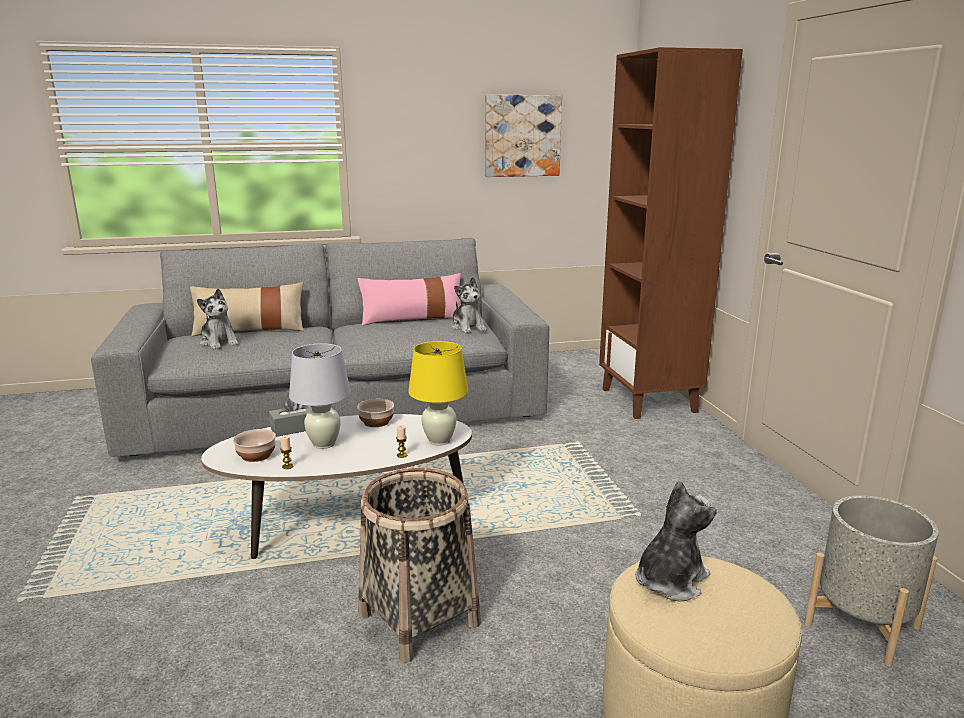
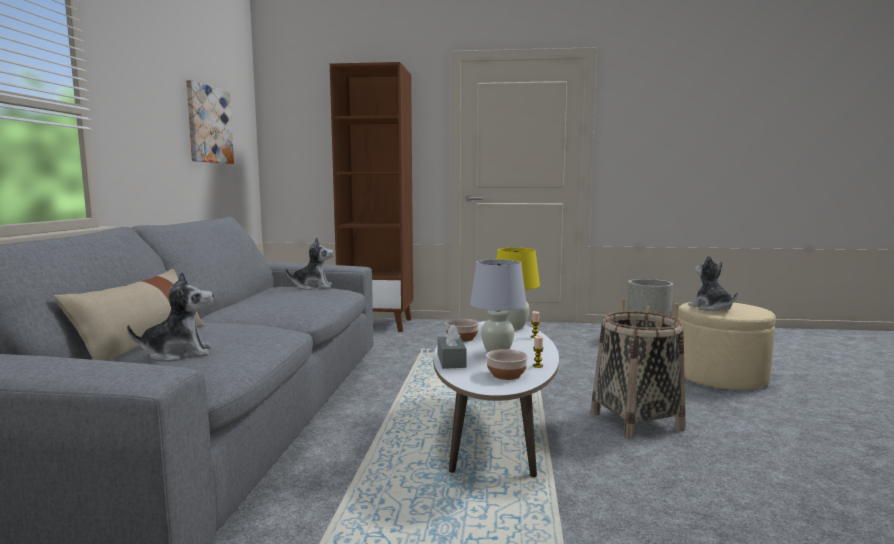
camera: 70 degrees left, 10 degrees down
(412, 319) = (250, 296): pink pillow -> none

